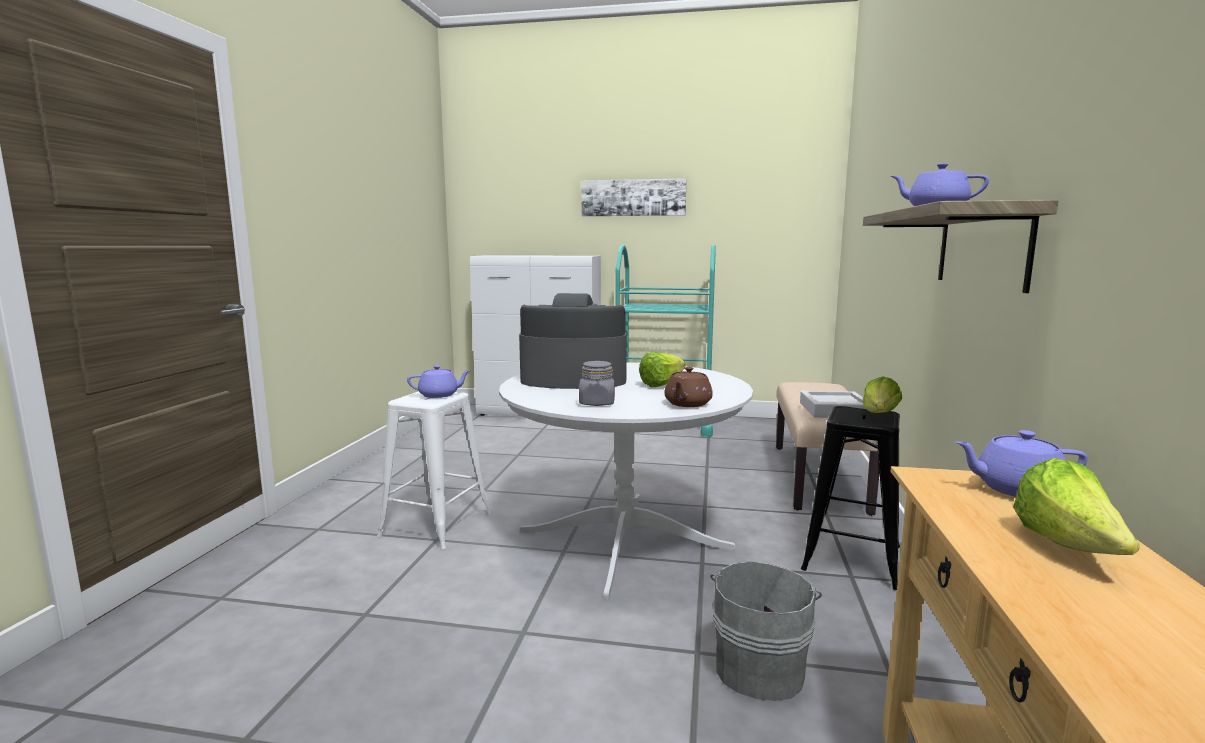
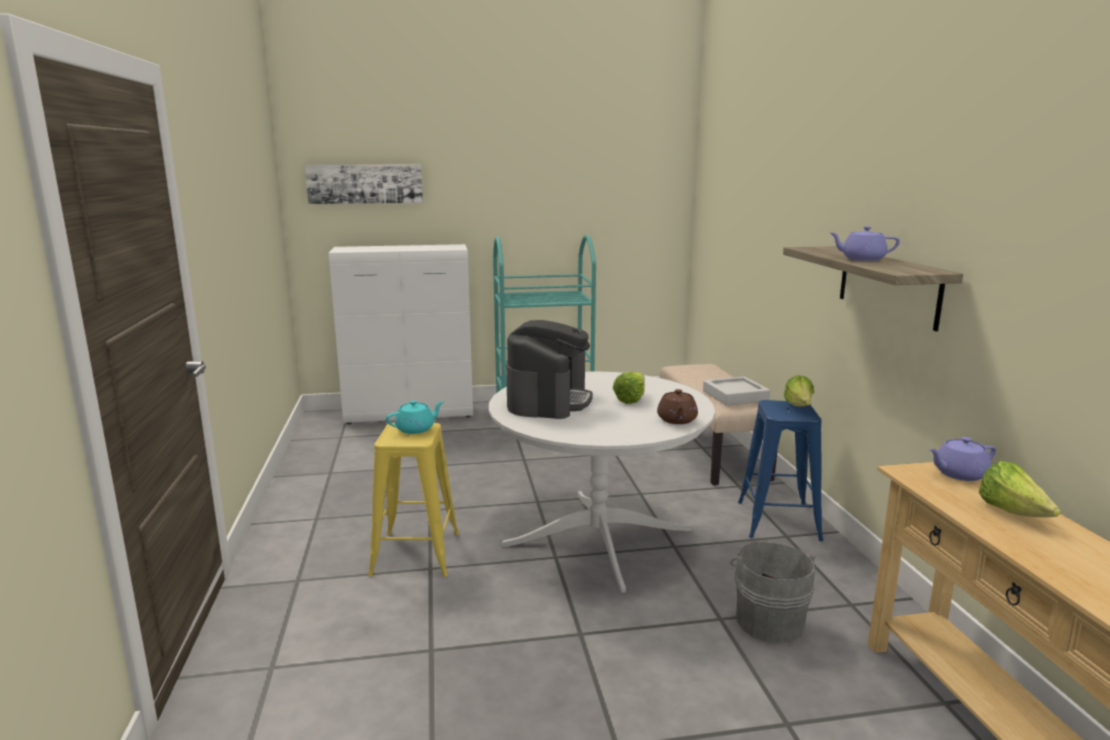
camera: 20 degrees left, 5 degrees up
(436, 524) = (415, 553): white stool -> yellow stool
(439, 395) = (416, 429): purple teapot -> turquoise teapot
(573, 379) = (548, 401): coffee machine -> coffee machine turned 120 degrees clockwise
(597, 403) = (606, 428): grey jar -> none
(633, 198) = (496, 183): picture -> picture (365, 184)
(852, 558) = (778, 521): black stool -> blue stool

